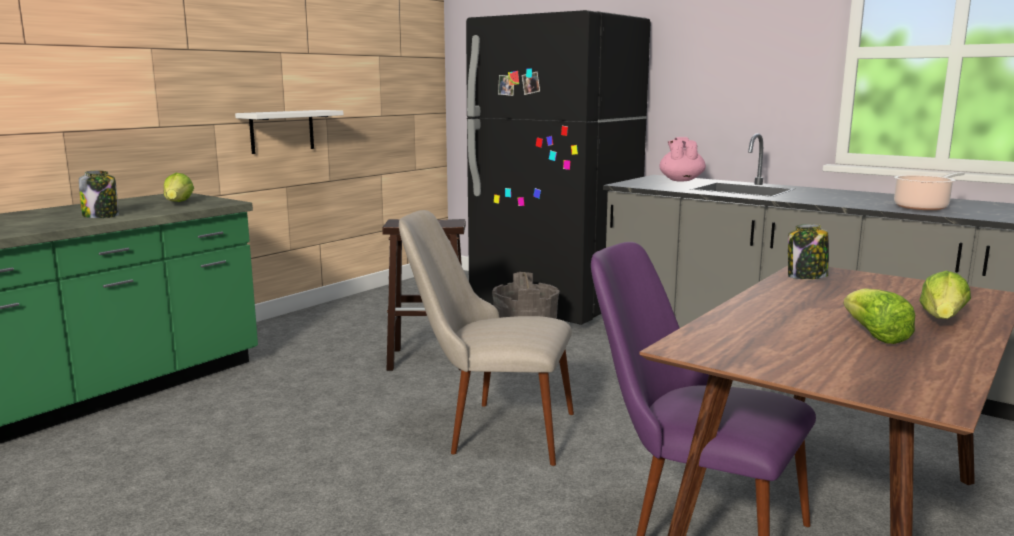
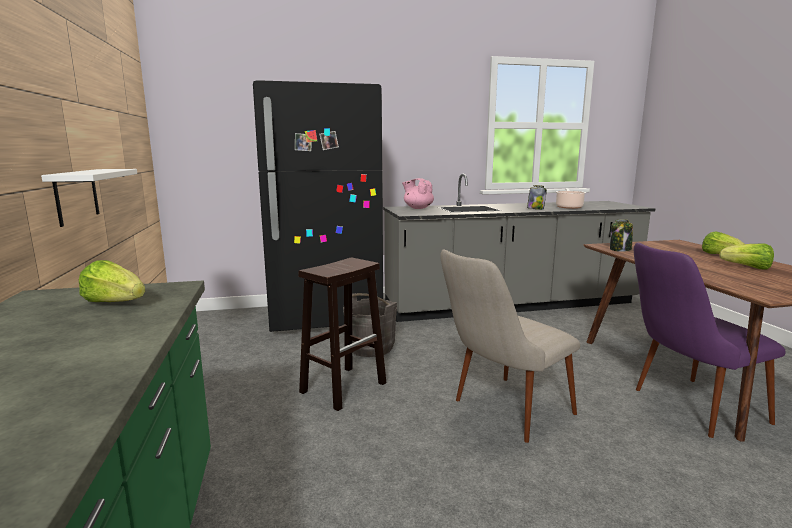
camera: 50 degrees left, 0 degrees up
(101, 216) = (89, 349): jar -> jar (535, 209)

